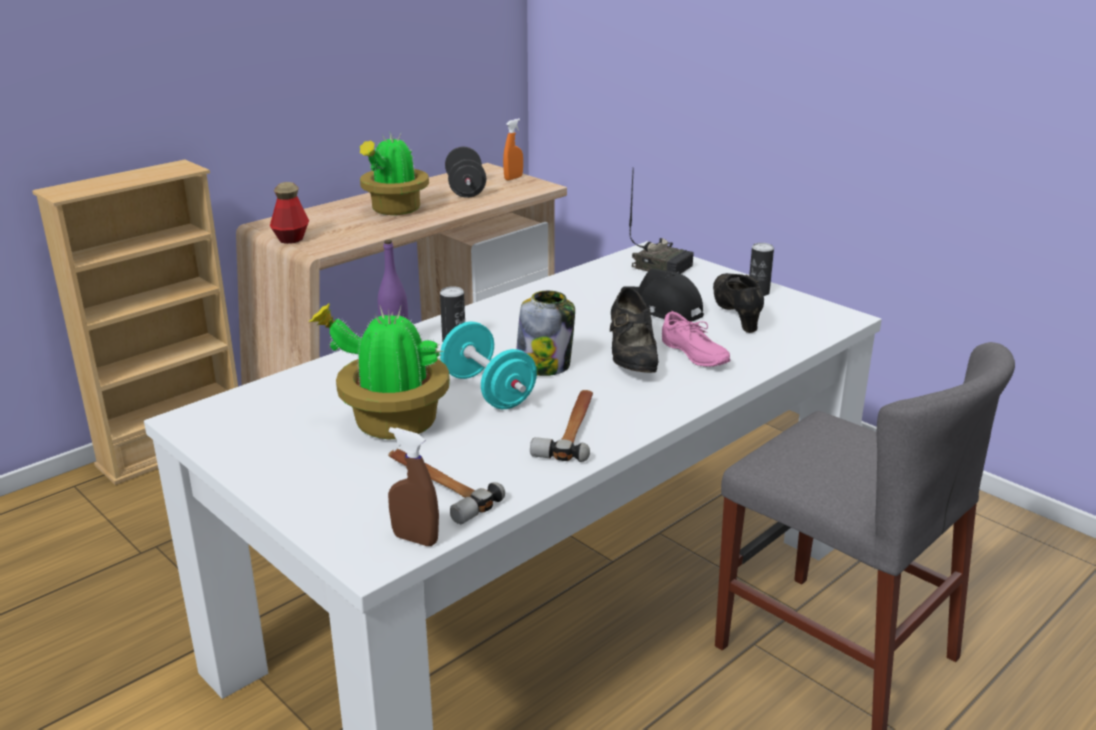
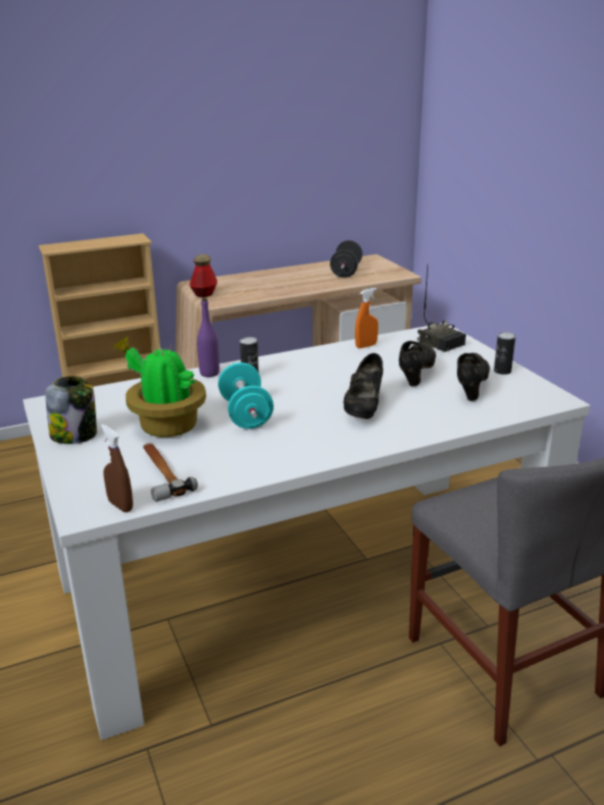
camera: 20 degrees right, 0 degrees up
(394, 210) = (286, 281): potted plant -> none
(513, 178) = (386, 267): orange spray bottle -> orange spray bottle (366, 346)
(544, 365) = (298, 402): jar -> jar (75, 435)
(571, 429) = (281, 450): hammer -> none
(661, 309) = (415, 373): black cap -> black shoe
(692, 355) = (412, 411): pink shoe -> none

